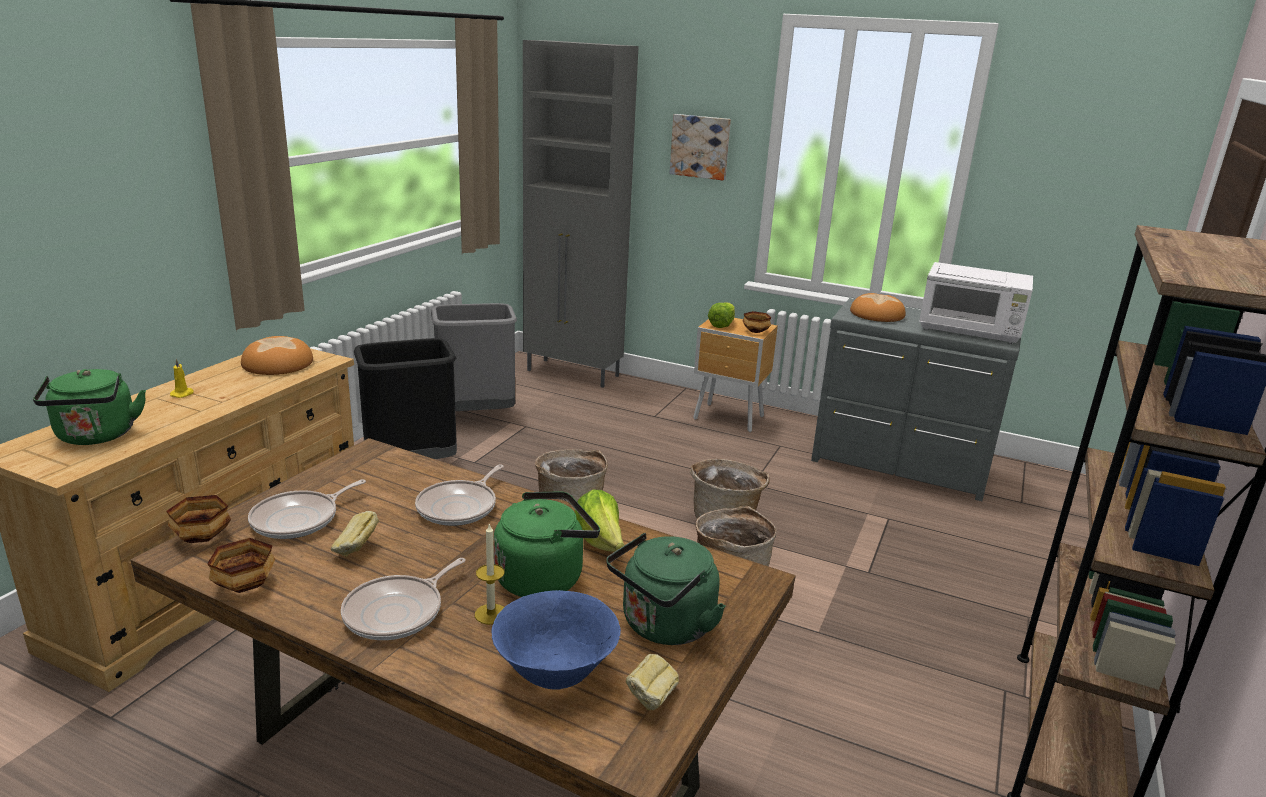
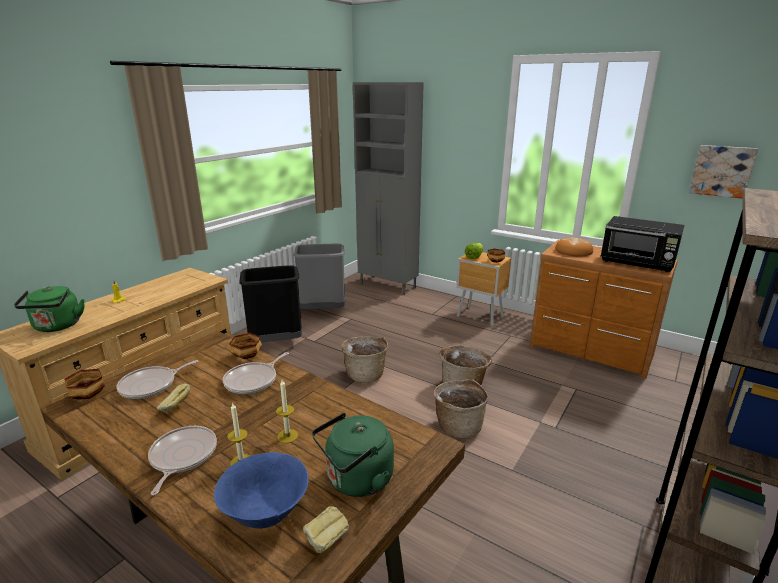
camera: 10 degrees right, 0 degrees up
(247, 585) = (98, 431): bowl -> bowl (248, 356)
(277, 363) = (181, 281): bread -> none
(398, 612) = (182, 457): frying pan -> frying pan turned 135 degrees clockwise
(544, 577) = (287, 436): green kettle -> candle
(600, 543) = (335, 411): lettuce -> none
(700, 146) = (462, 144): picture -> picture (722, 171)
(900, 466) = (591, 352): grey dresser -> brown dresser
(970, 331) = (638, 263): white microwave -> black microwave

